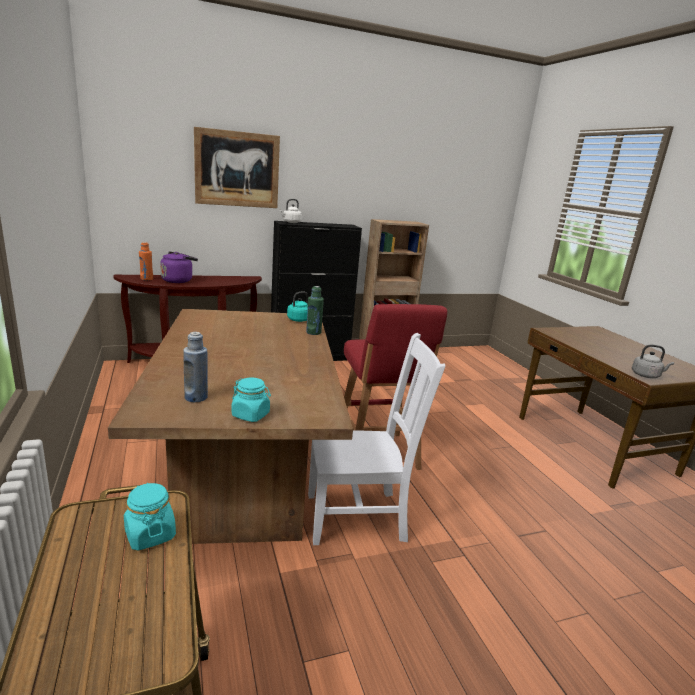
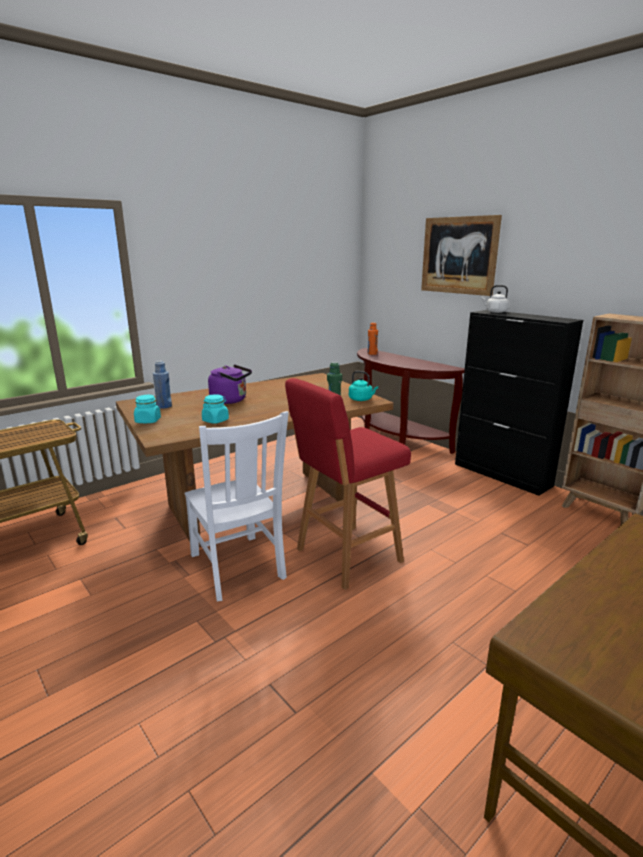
camera: 70 degrees right, 0 degrees up
(150, 534) = (36, 438): turquoise jar -> turquoise jar (215, 420)
(178, 280) = (388, 358): purple kettle -> purple kettle (231, 400)
(647, 375) = (552, 638): grey kettle -> none

